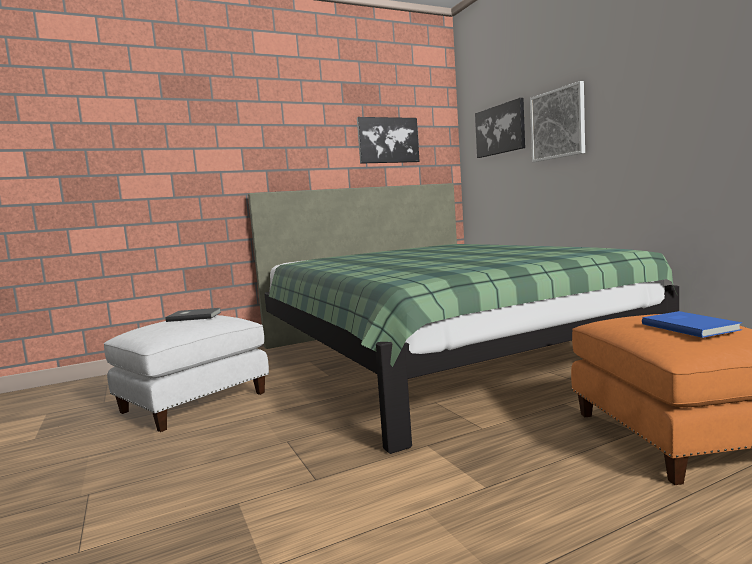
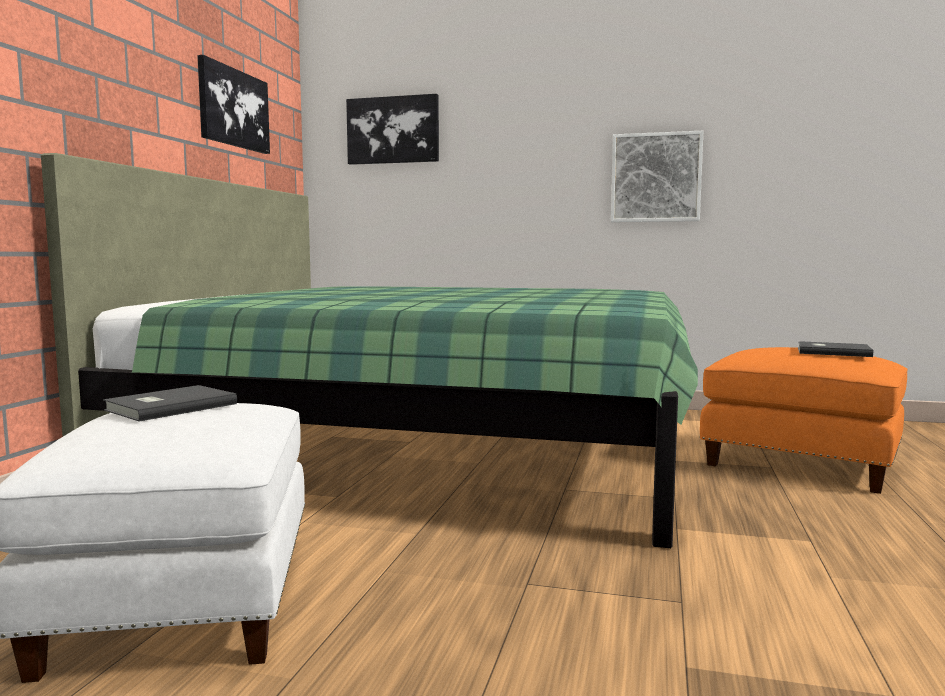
camera: 50 degrees left, 0 degrees up
(558, 124) = (495, 139): picture -> picture (656, 177)
(690, 326) = (832, 352): blue book -> grey book

